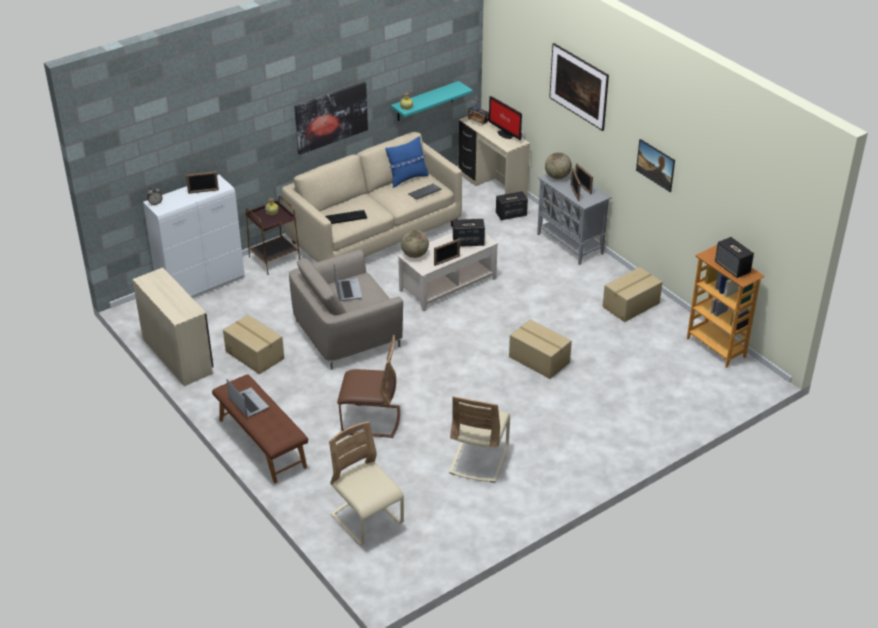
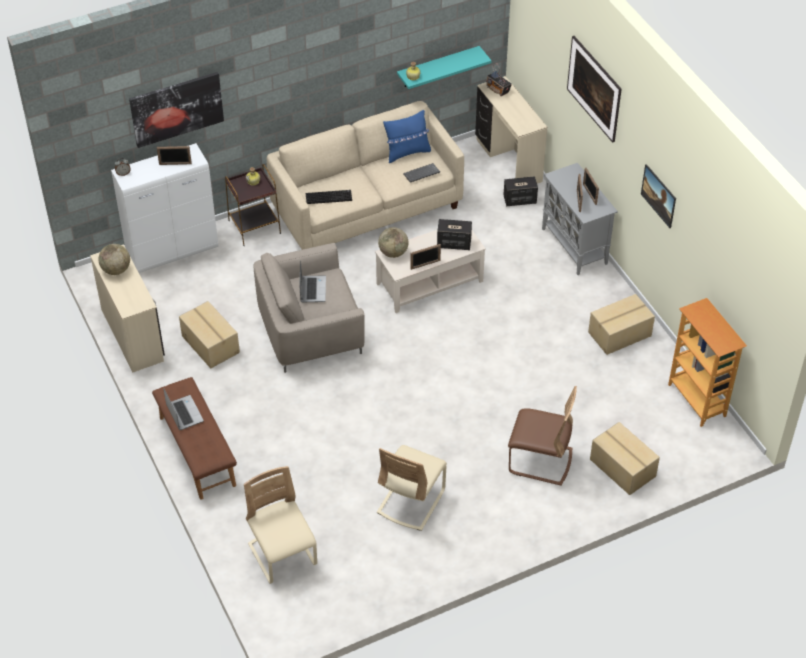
camera: 10 degrees right, 10 degrees up
(331, 117) = (326, 85): picture -> picture (176, 109)
(370, 420) = (311, 439): brown chair -> brown chair (540, 461)
(505, 134) = (523, 111): monitor -> none
(539, 360) = (503, 390): cardboard box -> cardboard box (622, 468)
(557, 177) = (565, 177): globe -> globe (116, 270)
(732, 268) = (714, 330): speaker -> none

